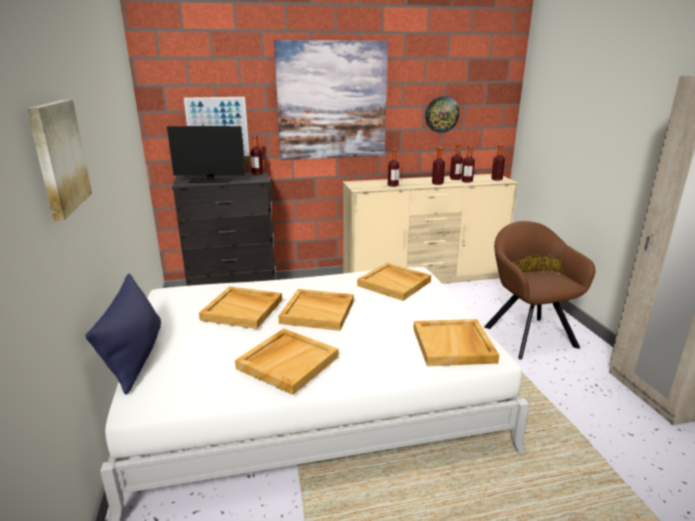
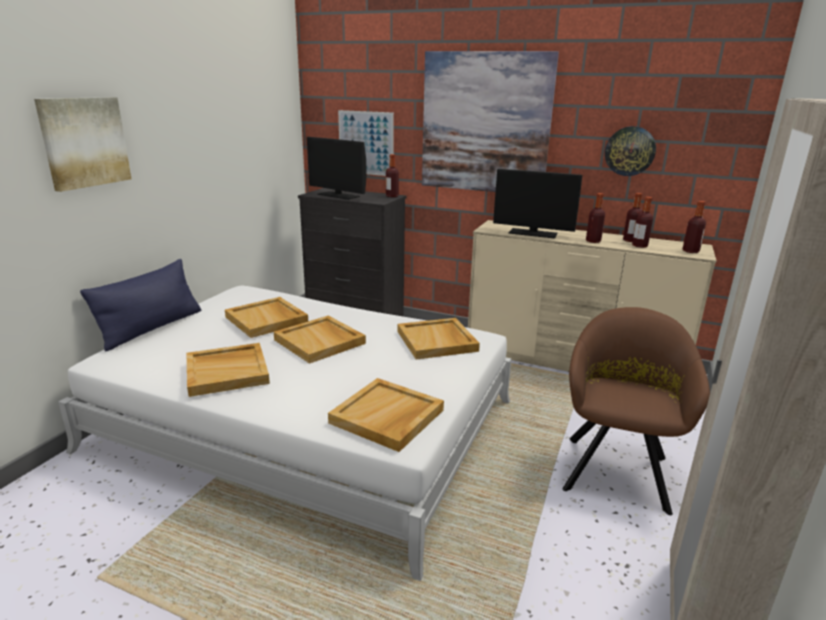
camera: 35 degrees right, 0 degrees up
(393, 185) = (533, 233): bottle -> monitor

